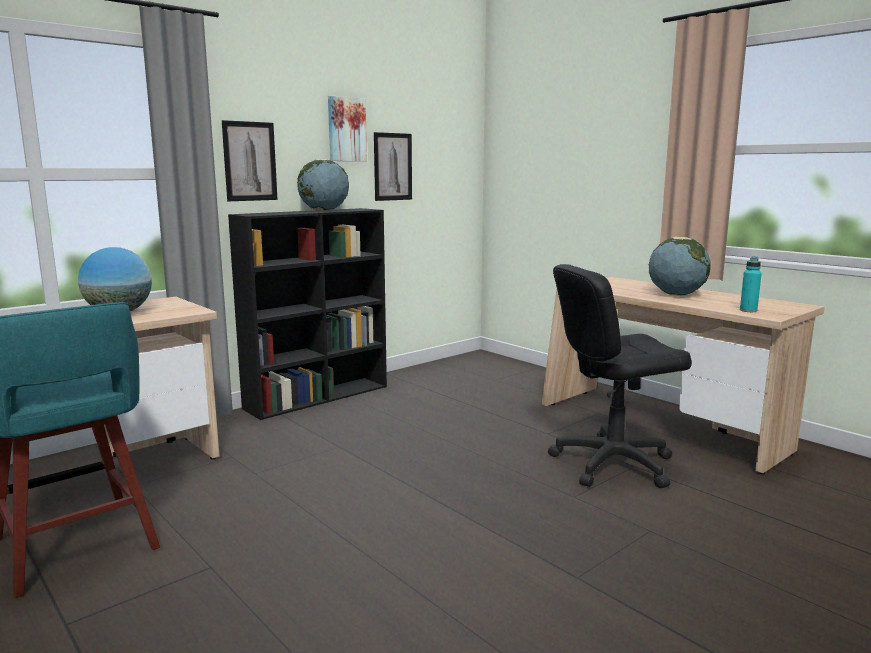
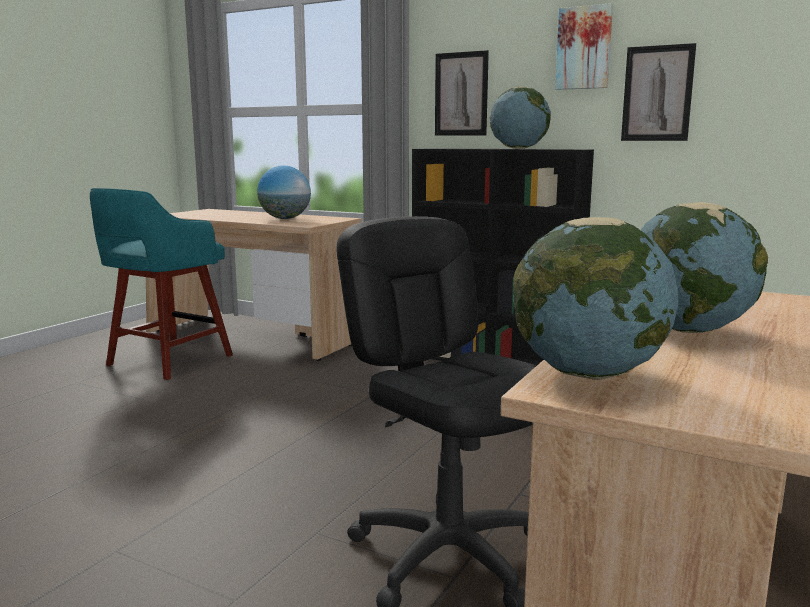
camera: 70 degrees right, 0 degrees up
(748, 310) = (588, 373): turquoise bottle -> globe

